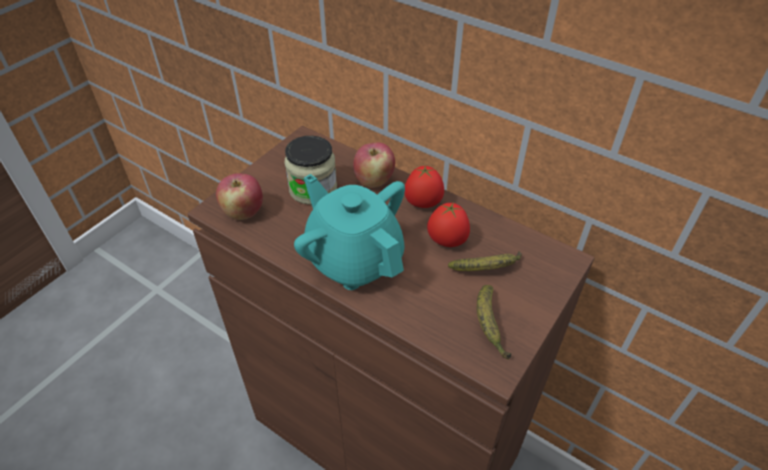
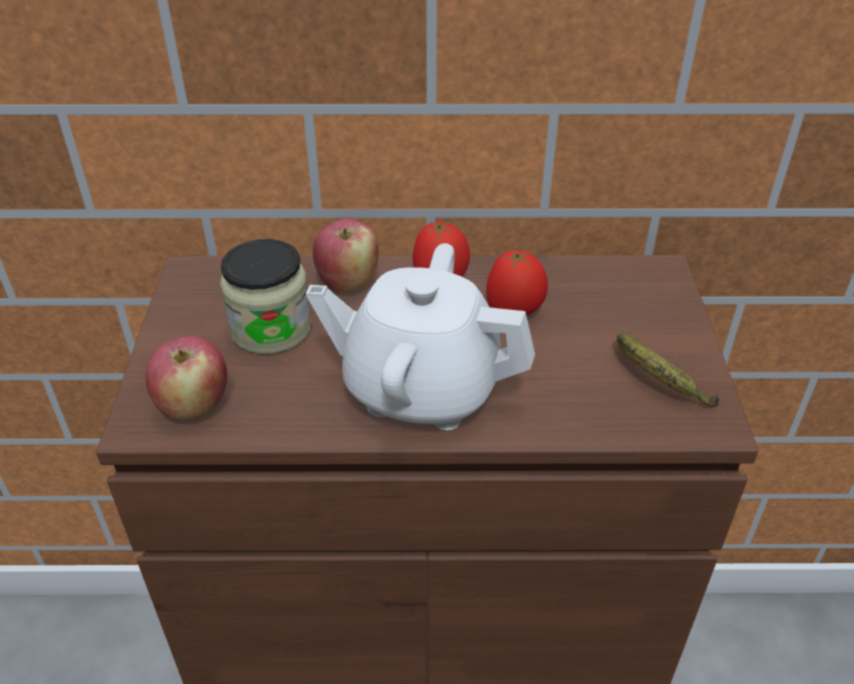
camera: 35 degrees left, 5 degrees down
(354, 259) = (421, 389): turquoise teapot -> white teapot
(487, 269) = (592, 321): banana -> none

